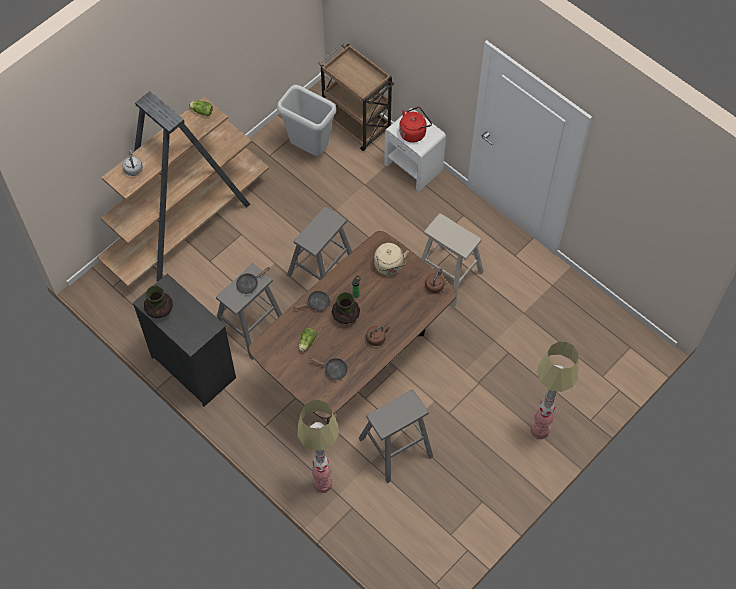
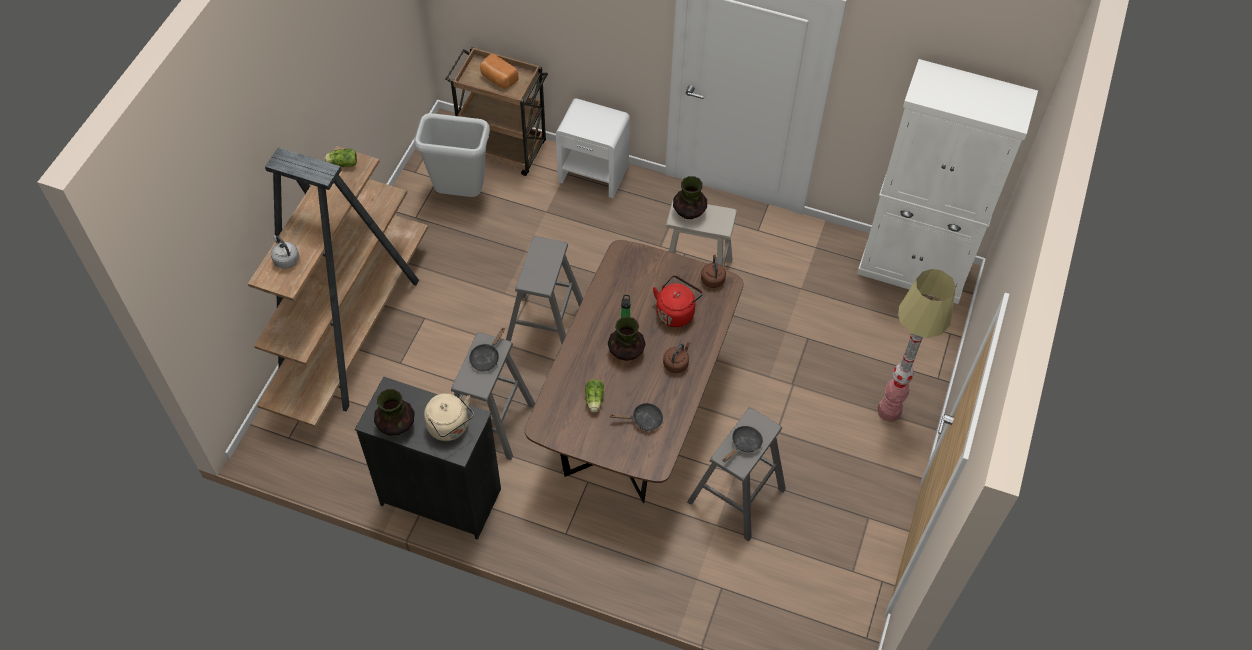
camera: 25 degrees left, 5 degrees down
(316, 303) = (582, 350): black frying pan -> black frying pan (744, 444)
(322, 484) = (671, 574): floor lamp -> none
(357, 75) = (498, 79): none -> bread
(389, 267) = (648, 276): beige kettle -> beige kettle (450, 427)
(414, 132) = (592, 123): red kettle -> red kettle (676, 312)
(445, 228) = (689, 212): none -> vase
(618, 330) = (913, 269): none -> white cabinet

